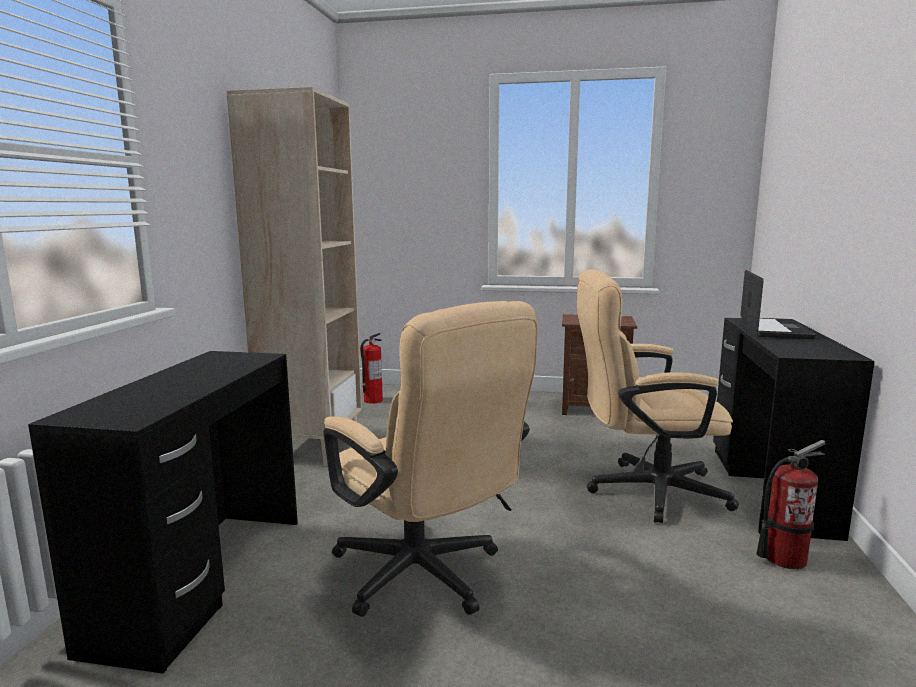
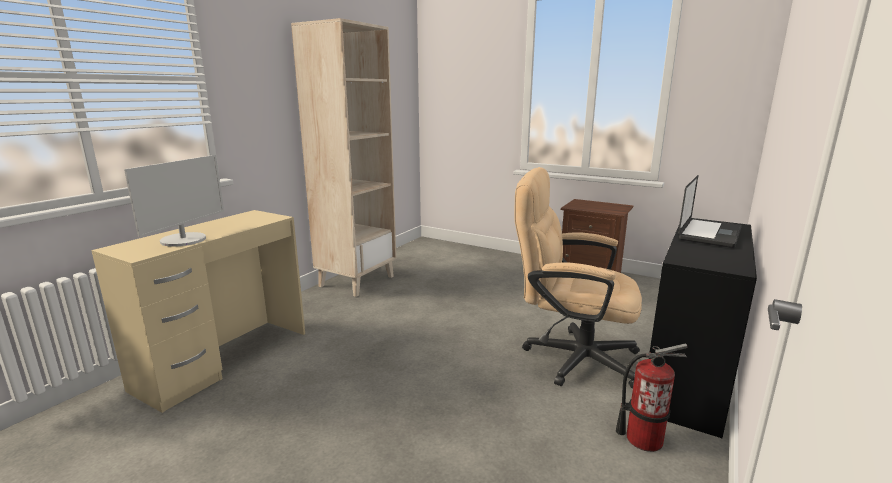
camera: 20 degrees right, 5 degrees up
(170, 395) = (184, 240): none -> monitor
(202, 579) = (224, 359): black desk -> beige desk
(373, 400) = (424, 252): fire extinguisher -> none
(426, 578) = (352, 389): beige office chair -> none

